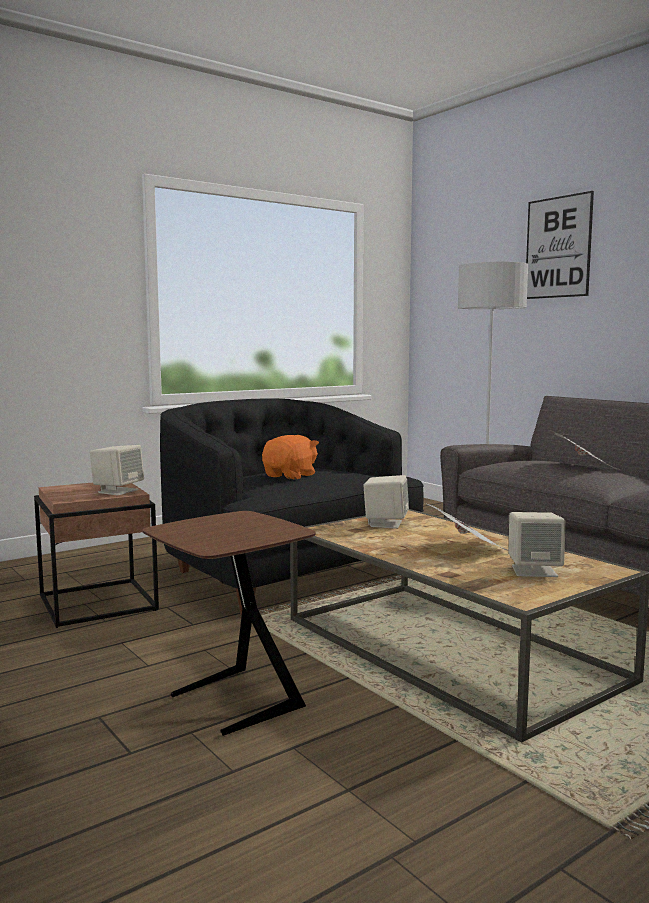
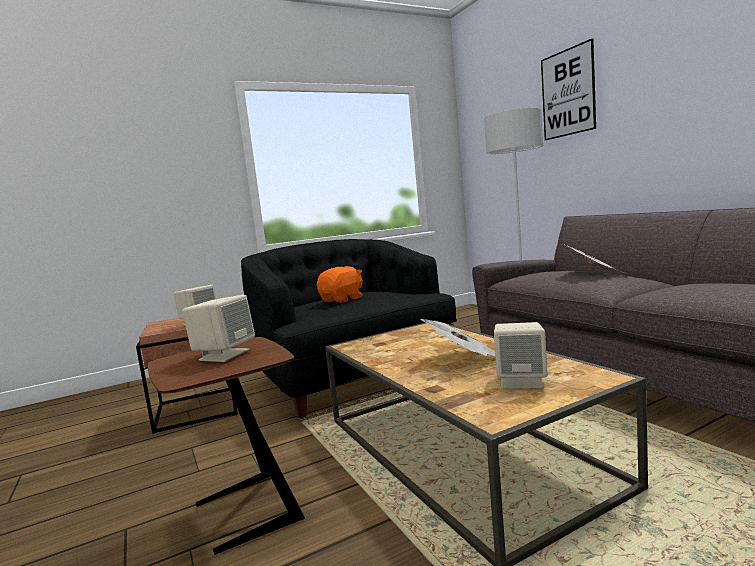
camera: 10 degrees right, 0 degrees up
(385, 524) = (408, 336): beige speaker -> beige speaker (224, 355)

